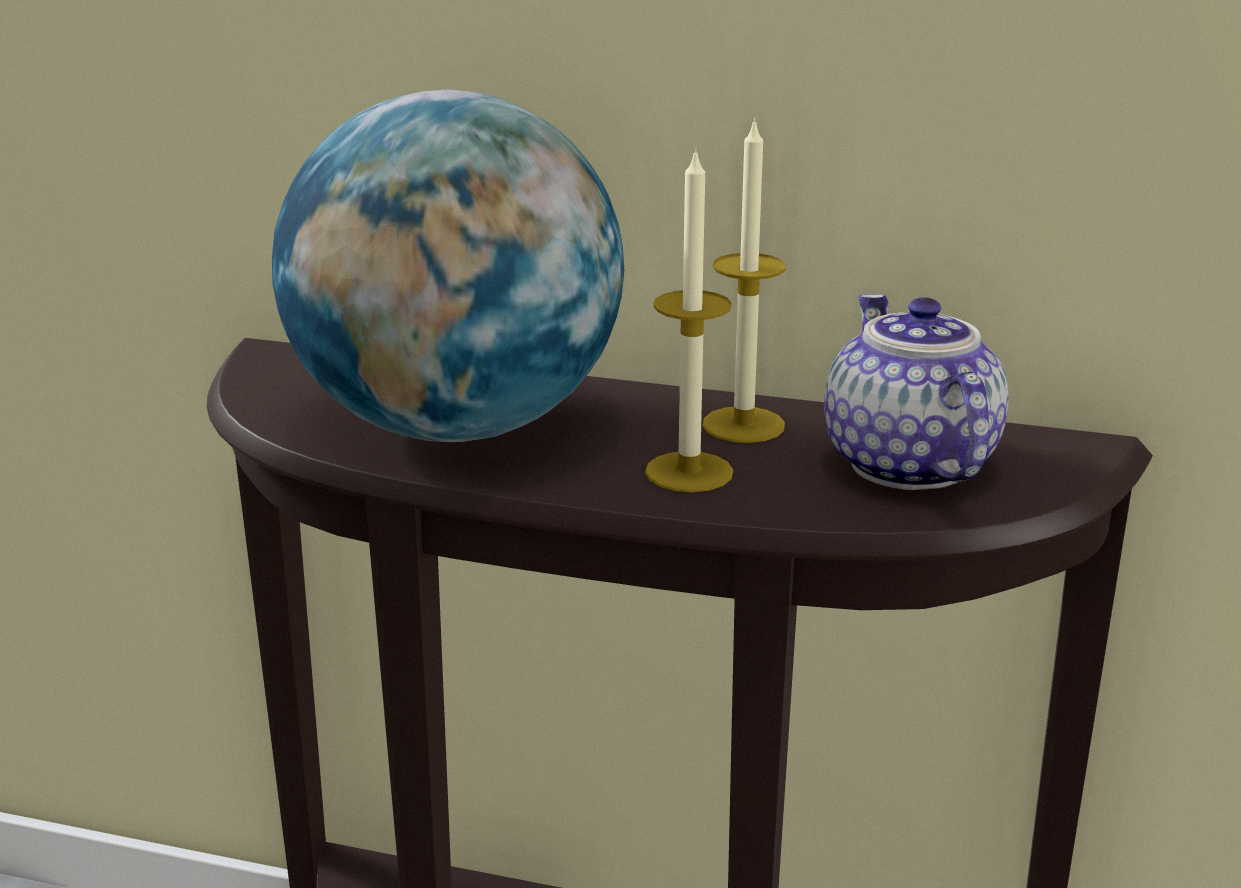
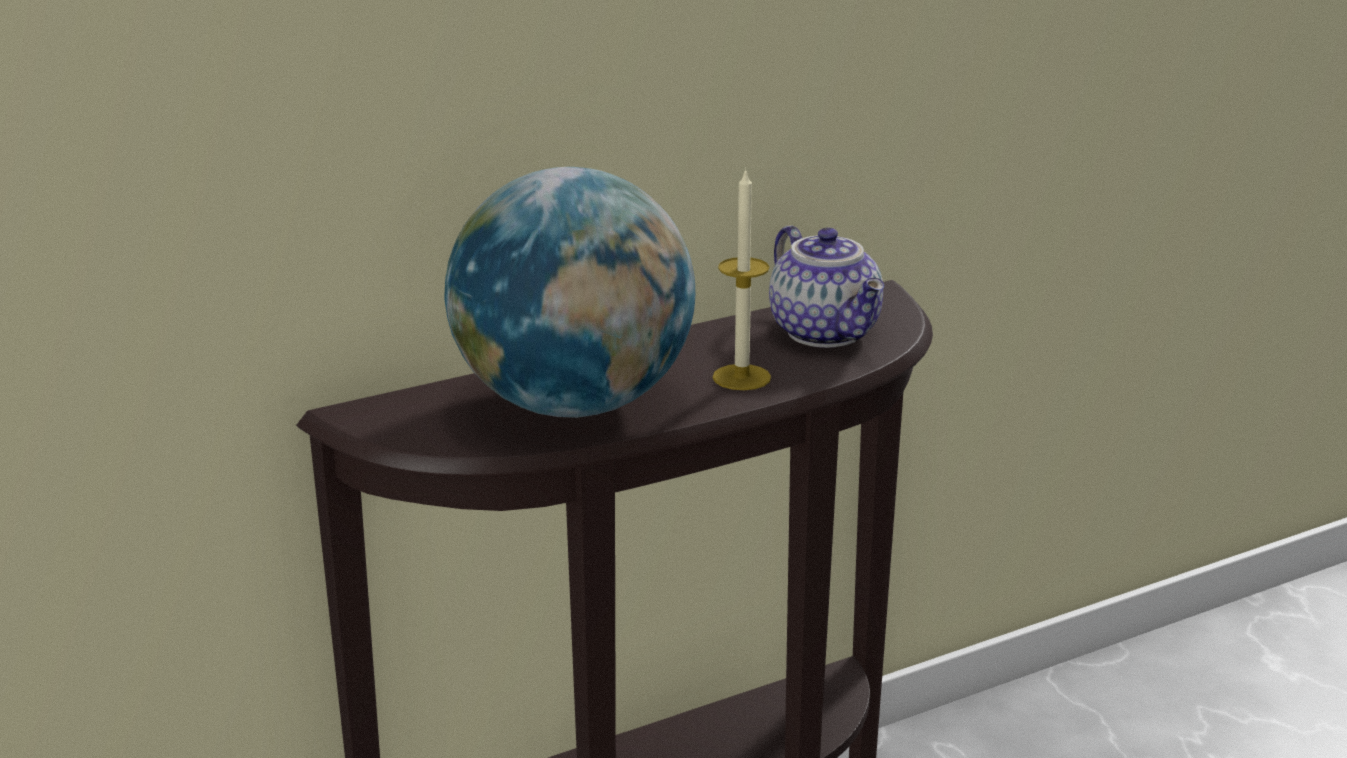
camera: 45 degrees left, 0 degrees up
(743, 425) = (716, 344): candle -> none
(904, 464) = (827, 333): teapot -> teapot turned 150 degrees counterclockwise

